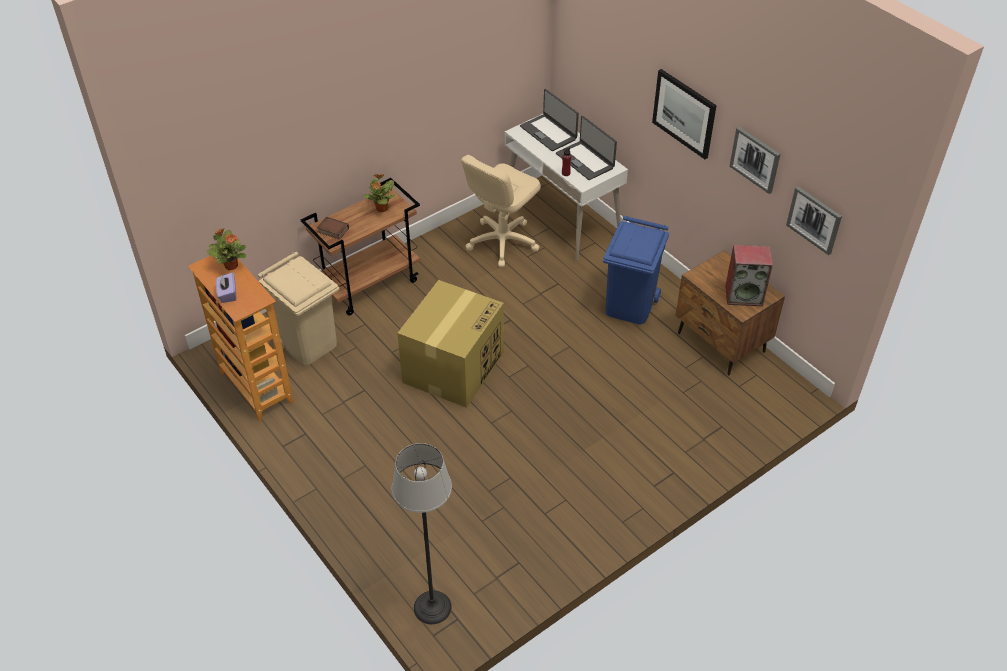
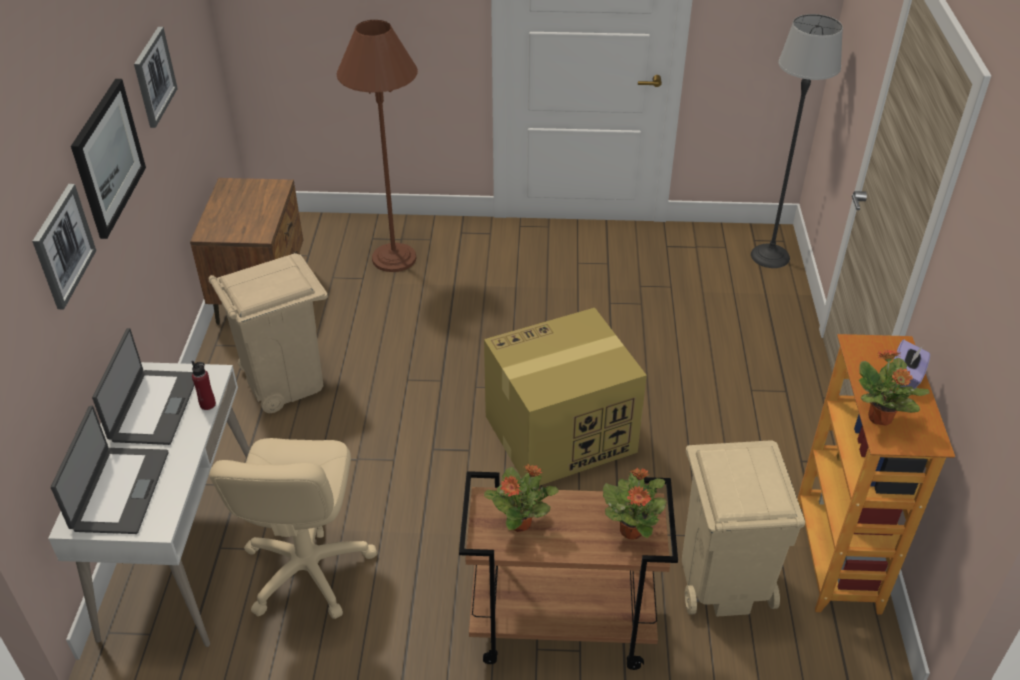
camera: 140 degrees left, 5 degrees down
(332, 230) = (631, 530): book -> potted plant
(502, 242) = (307, 569): beige office chair -> beige office chair turned 105 degrees clockwise
(630, 306) = (284, 381): blue trash can -> beige trash can
(686, 420) = (394, 258): none -> brown floor lamp
(744, 295) = (251, 196): speaker -> none
(814, 219) = (192, 50): picture -> picture (62, 246)

